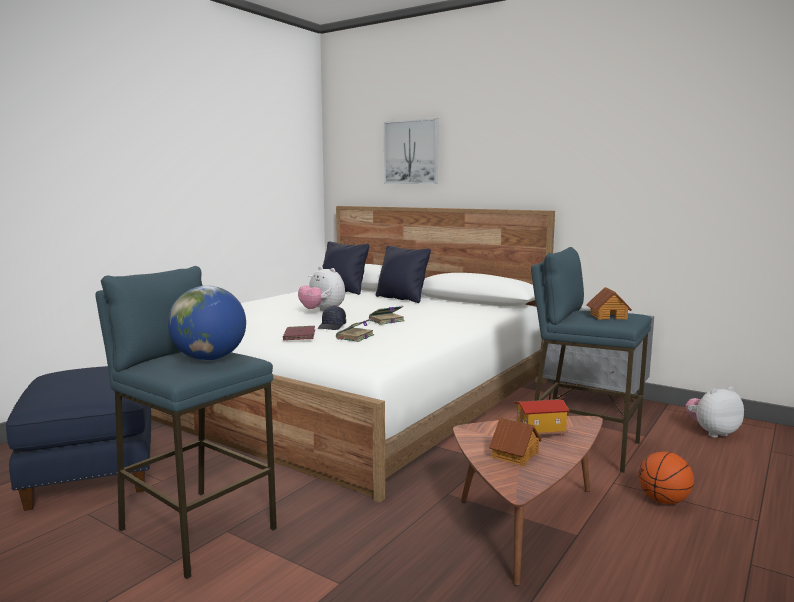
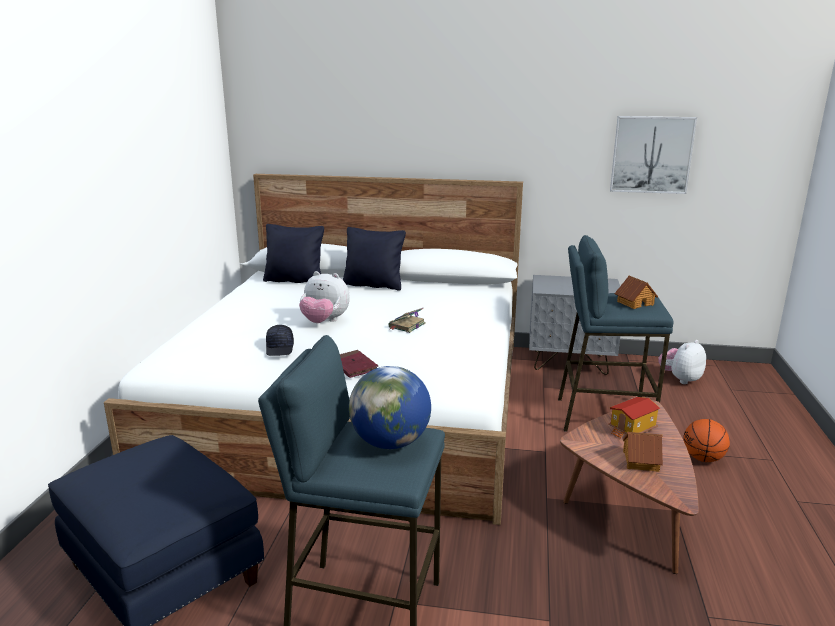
camera: 25 degrees left, 10 degrees up
(332, 326) = (364, 344): black cap -> black cap (280, 348)
(354, 337) = (409, 357): book -> none
(411, 152) = (352, 113): picture -> picture (651, 154)

